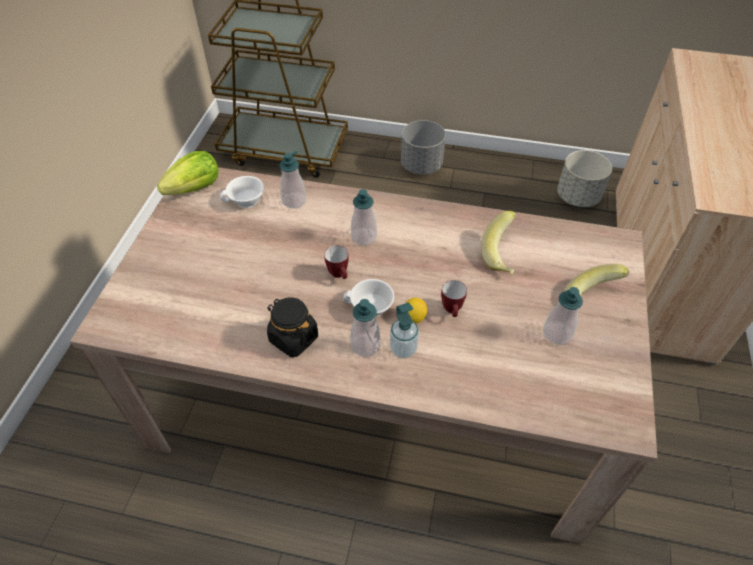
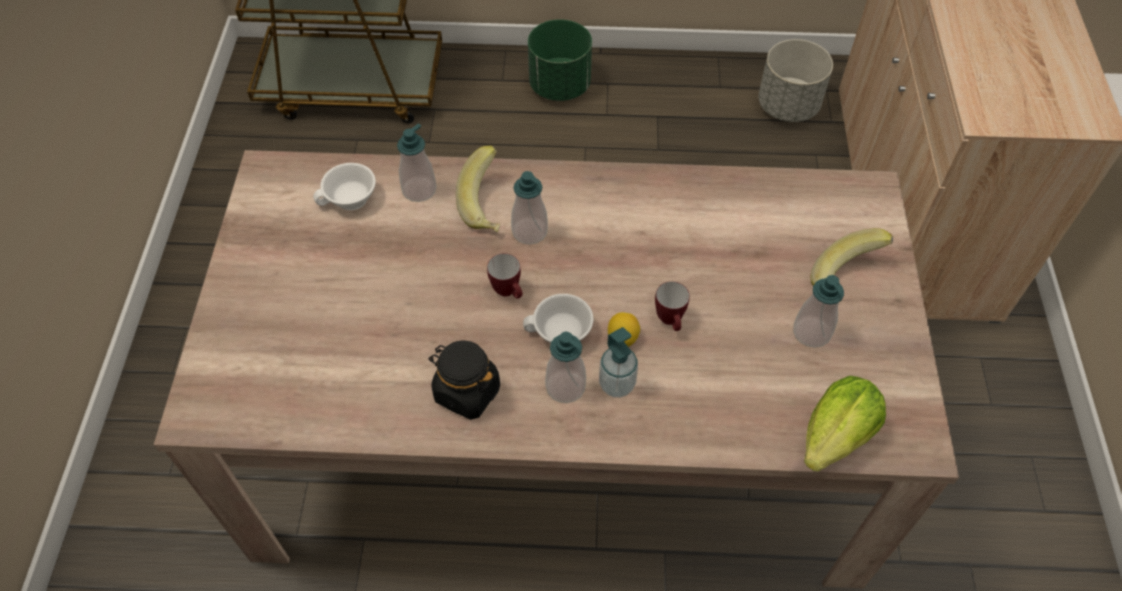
camera: 10 degrees left, 5 degrees up
(195, 188) = (271, 190): lettuce -> lettuce (836, 436)
(421, 166) = (559, 86): grey planter -> green planter
(503, 255) = (722, 232): banana -> banana (488, 206)

